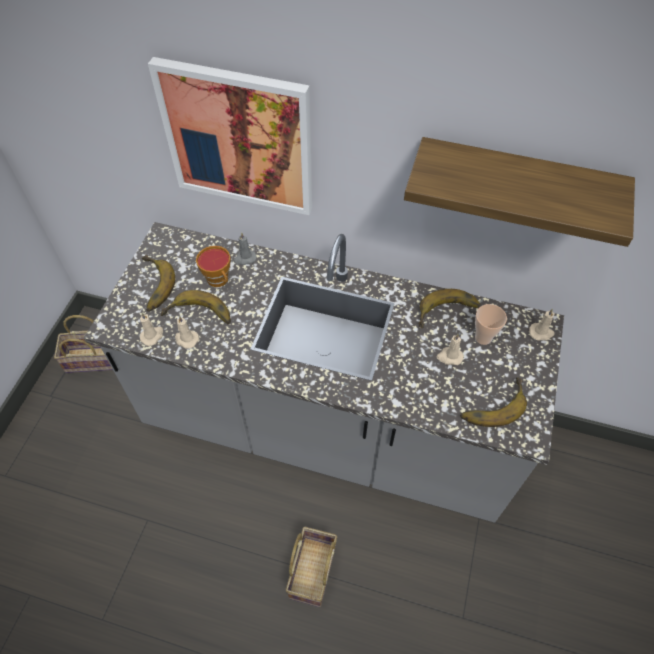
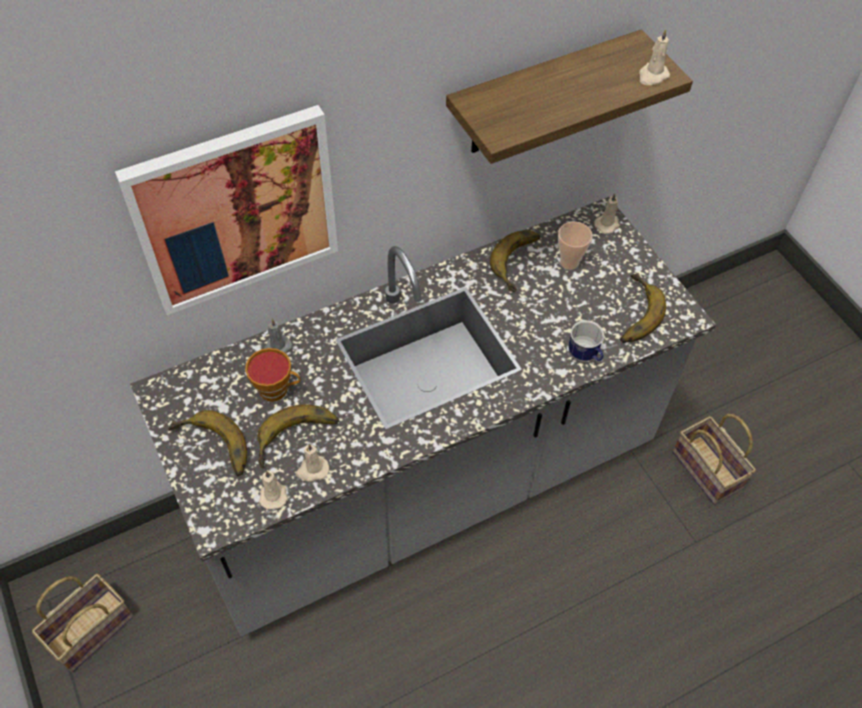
camera: 45 degrees left, 0 degrees up
(313, 573) = (548, 622): basket -> basket (709, 471)
(424, 405) = (585, 356): none -> mug
(449, 357) = (561, 299): beige candle -> beige candle (652, 76)

